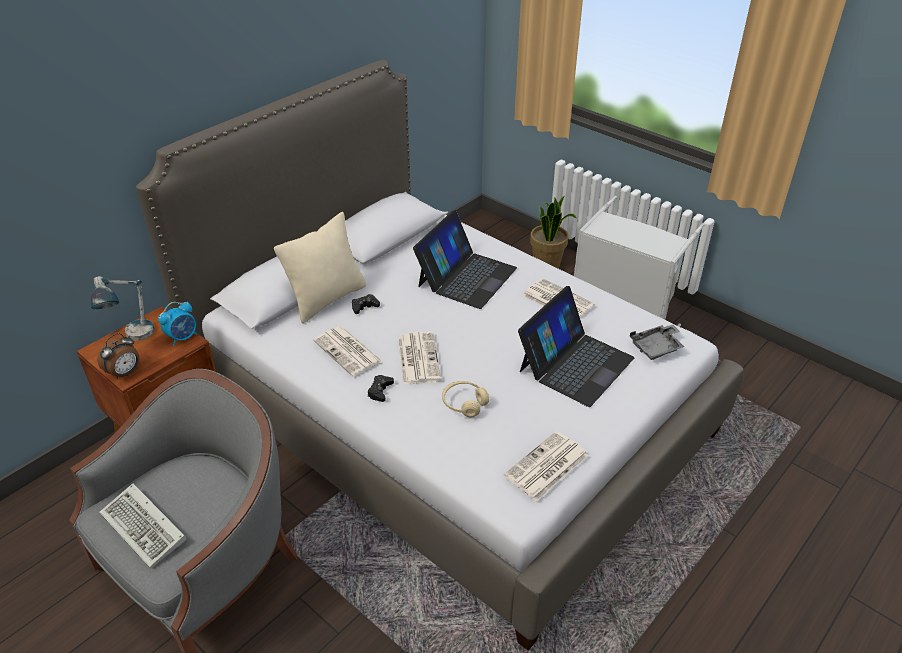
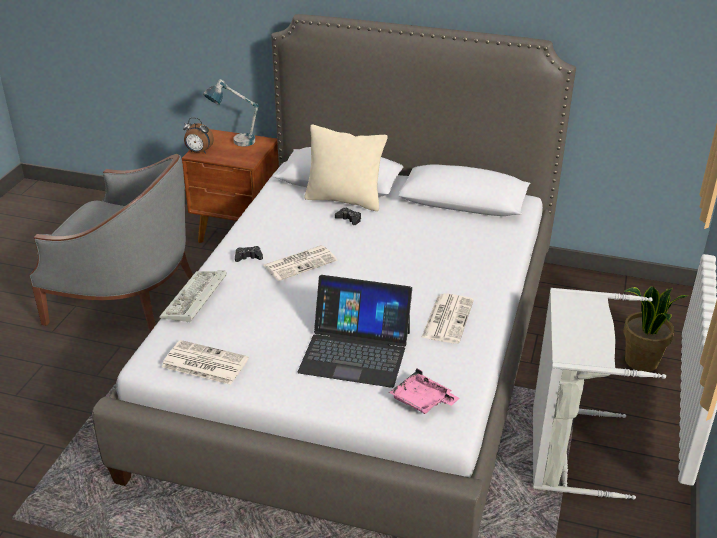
camera: 65 degrees right, 5 degrees down
(146, 528) = (89, 224): keyboard -> keyboard (194, 299)
(183, 337) = (249, 158): alarm clock -> none
(348, 352) = (285, 229): newspaper -> none
(464, 403) = (256, 300): beige headphones -> none
(466, 277) = (438, 257): laptop -> none
(656, 347) = (422, 401): grey tray -> pink tray

